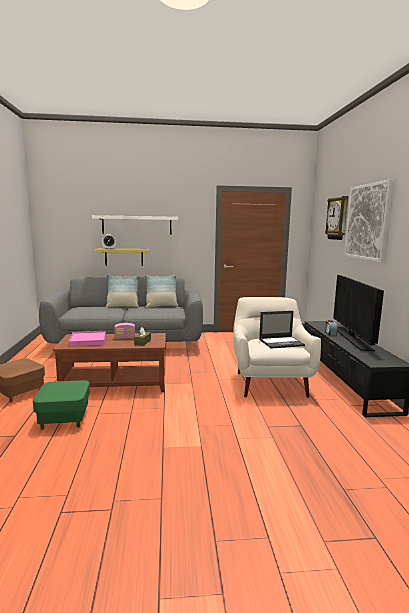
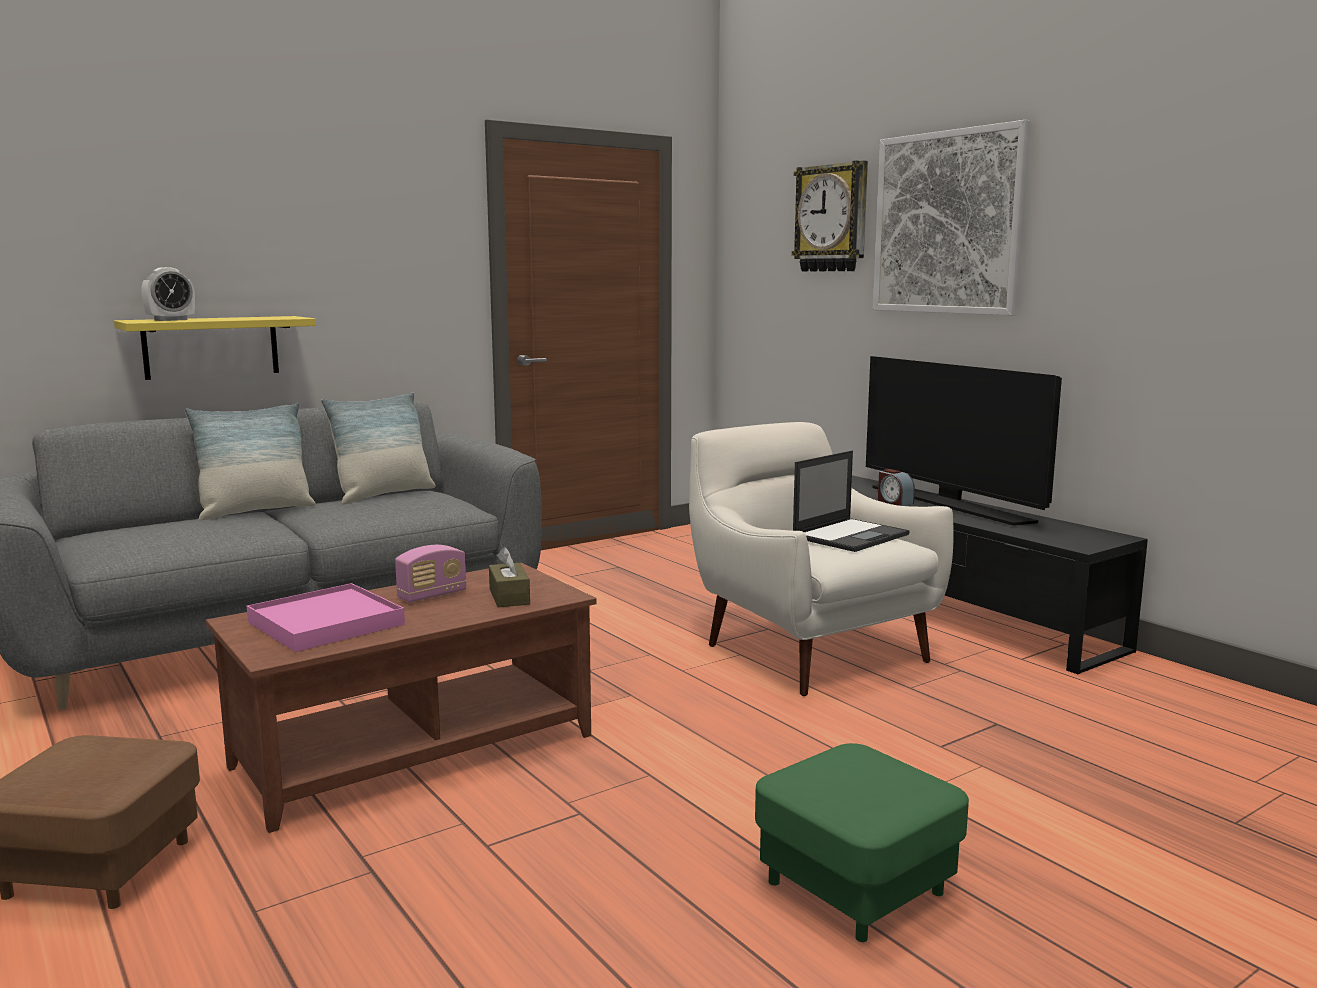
camera: 30 degrees left, 0 degrees up
(64, 419) = (401, 894): green ottoman -> green ottoman (856, 887)
(137, 225) = (250, 238): white shelf -> none

